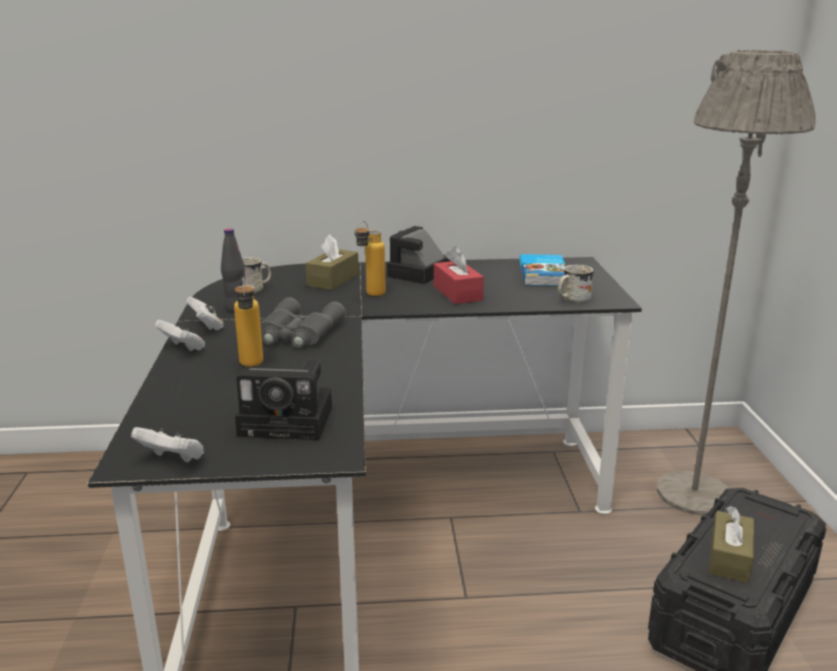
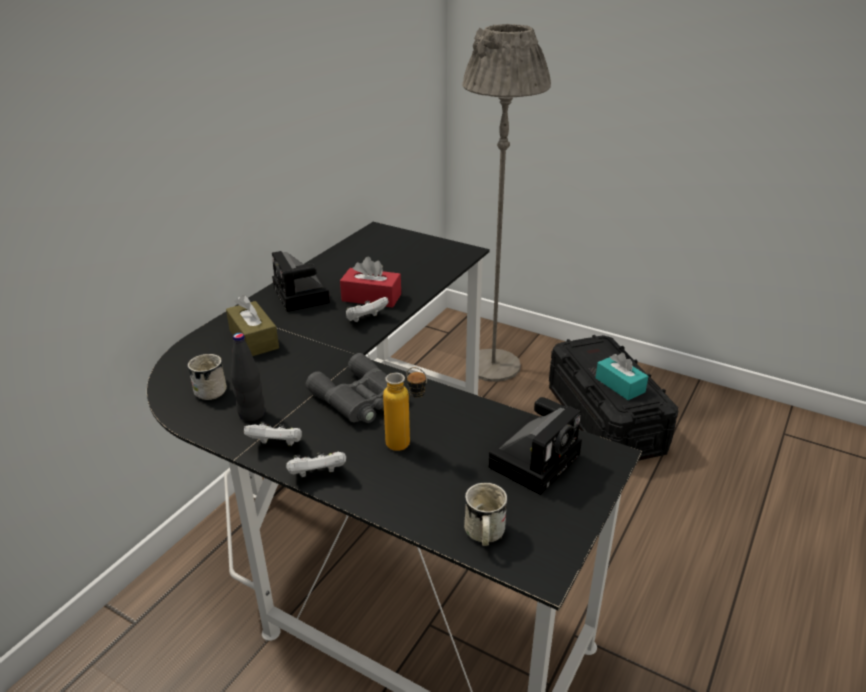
camera: 55 degrees left, 10 degrees up
(173, 460) = (556, 542): white game controller -> white game controller (366, 319)
(370, 295) = (320, 335): bottle -> none
(544, 274) = (382, 251): book -> none
(572, 299) = (444, 263): white mug -> white mug (483, 535)
(729, 557) = (620, 385): brown tissue box -> turquoise tissue box

